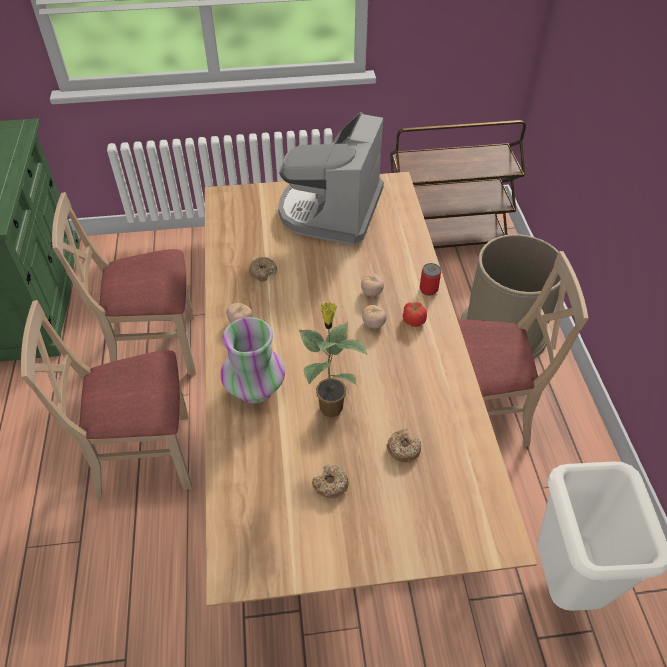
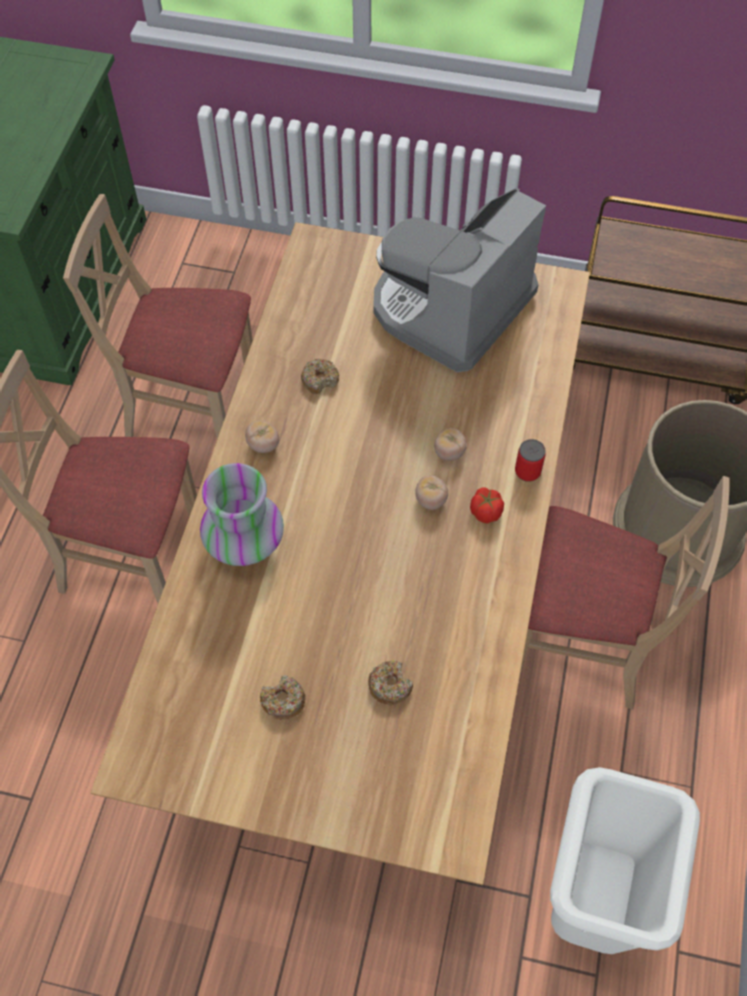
camera: 20 degrees right, 10 degrees up
(330, 406) = (326, 599): potted plant -> none

